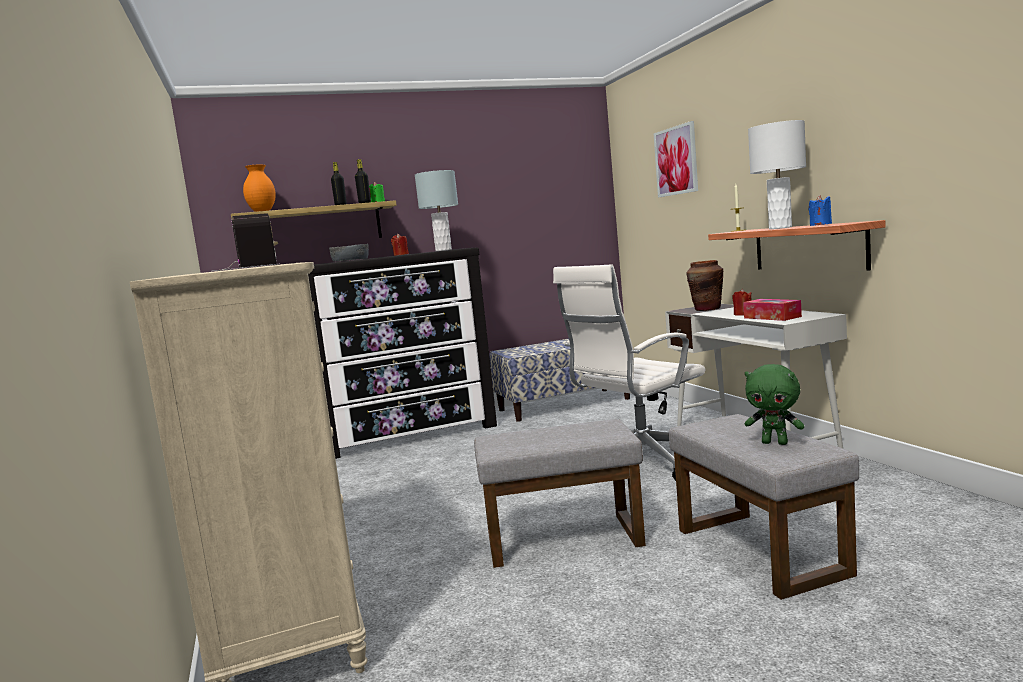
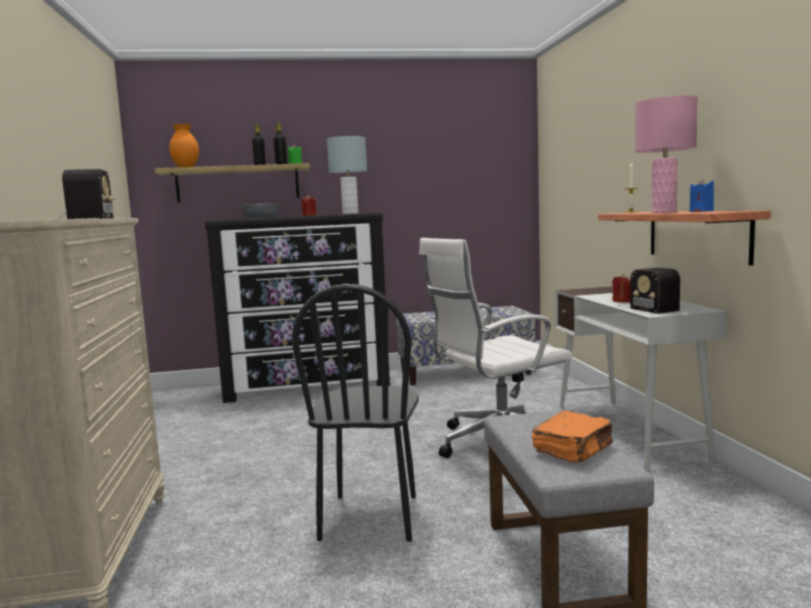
camera: 10 degrees right, 0 degrees up
(561, 540) = (370, 517): grey ottoman -> black chair
(676, 161) = (588, 136): picture -> none
(707, 309) = (595, 292): brown vase -> none
(772, 317) = (646, 307): tissue box -> radio
(775, 443) = (573, 450): green plush toy -> orange book
(780, 228) = (664, 212): white table lamp -> pink table lamp

